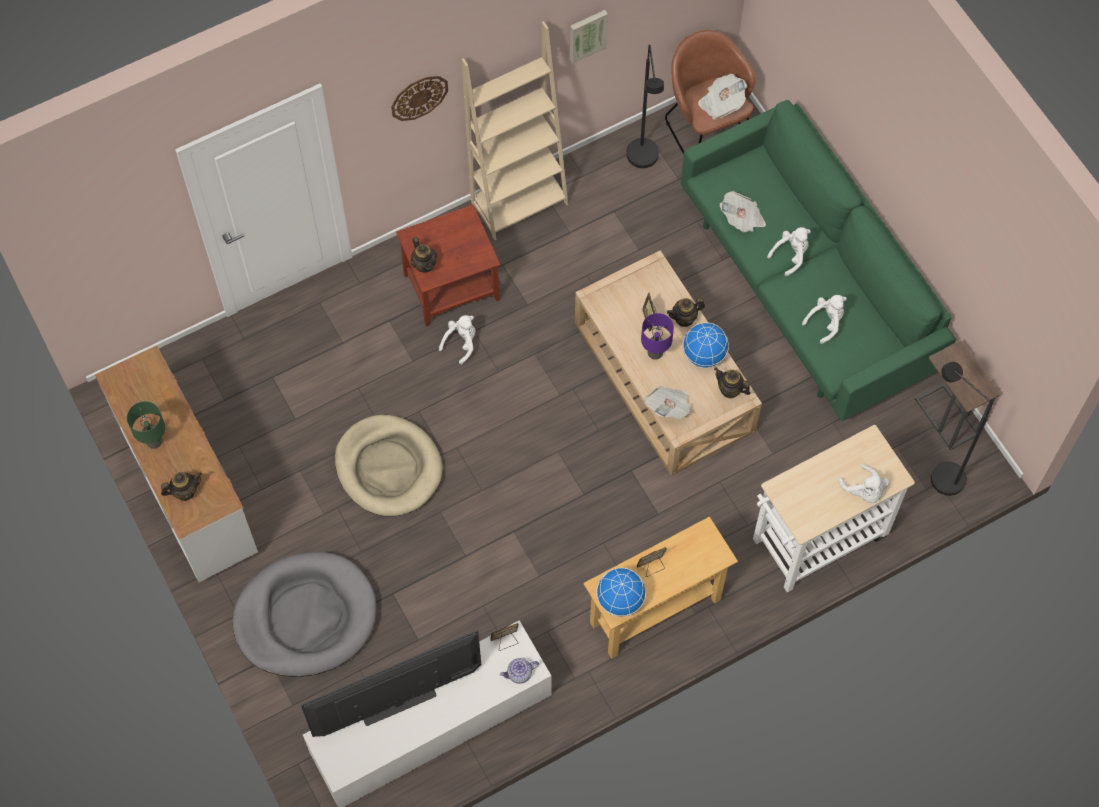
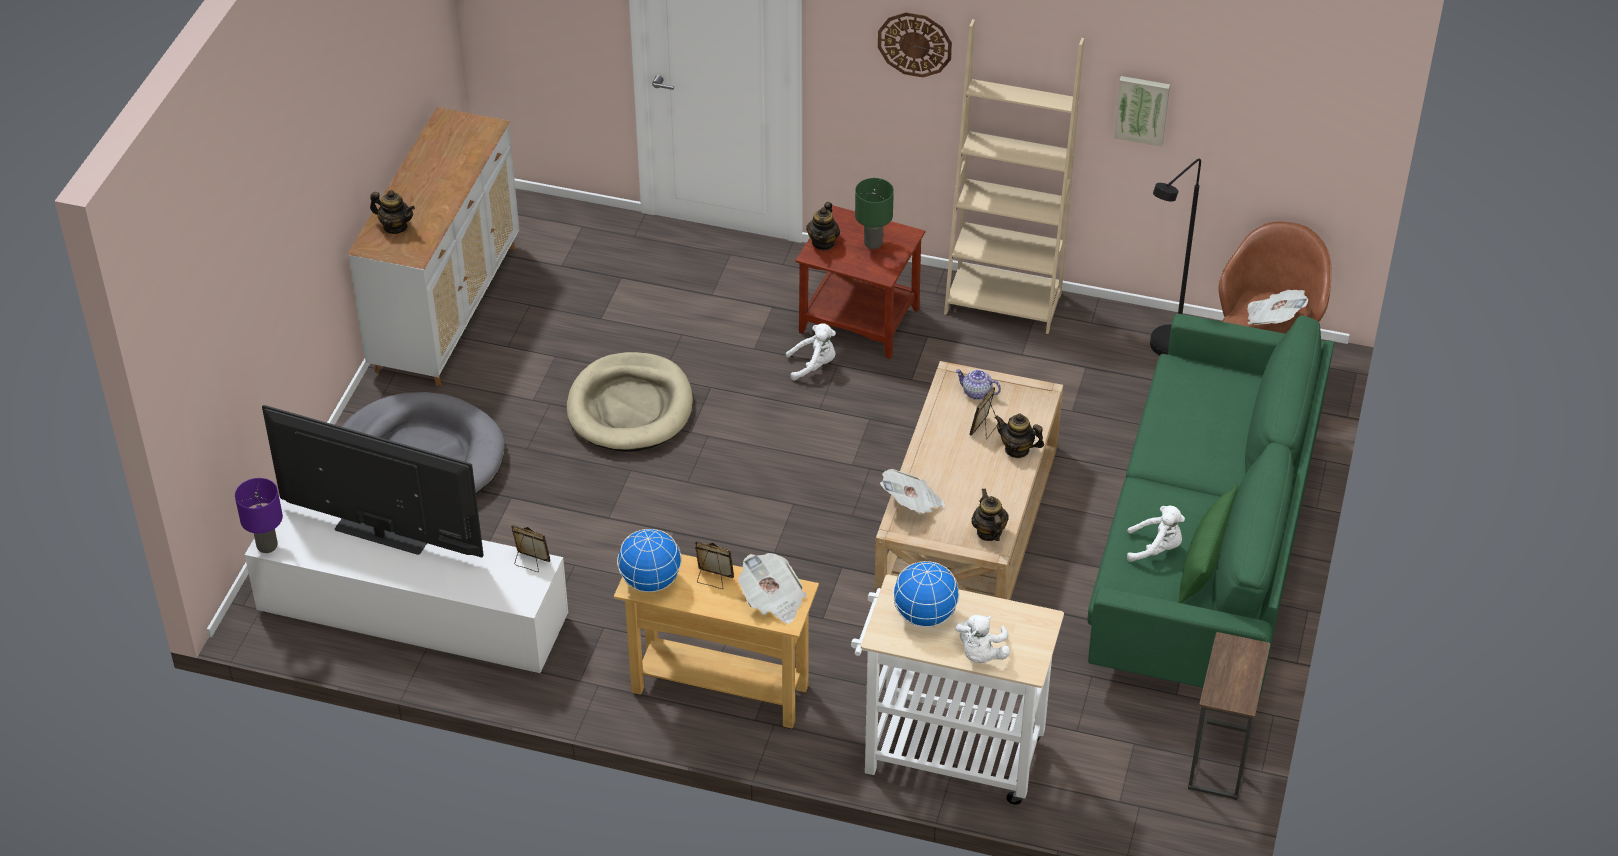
camera: 45 degrees right, 20 degrees down
(154, 441) = (420, 179): green table lamp -> green table lamp (874, 244)
(519, 674) = (508, 595): teapot -> teapot (976, 393)
(654, 354) = (952, 455): purple table lamp -> purple table lamp (266, 546)
(704, 355) = (999, 490): globe -> globe (925, 616)
(742, 219) = (1176, 414): newspaper -> newspaper (772, 600)
(791, 255) = (1189, 475): white plush toy -> none
(859, 310) = (1204, 563): none -> green pillow
(940, 472) = (1152, 799): black floor lamp -> none

